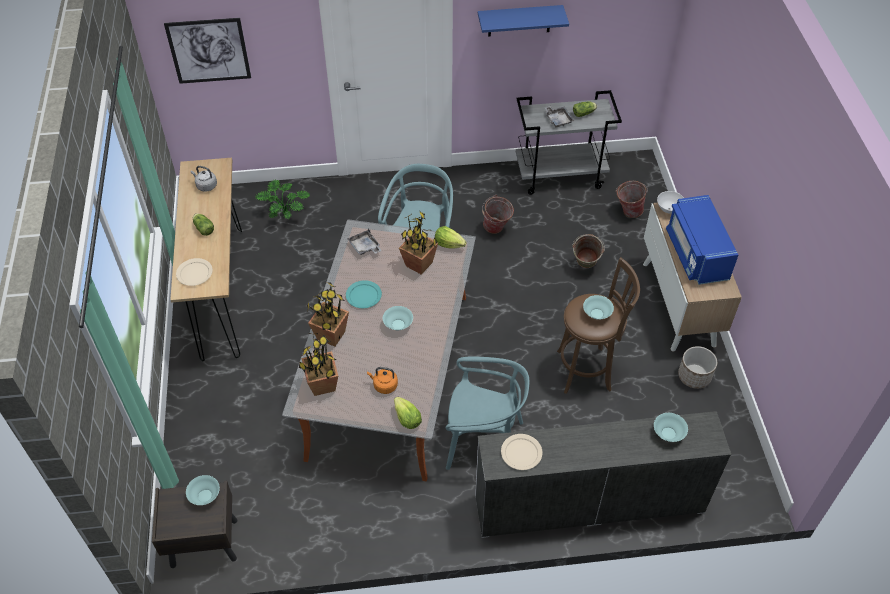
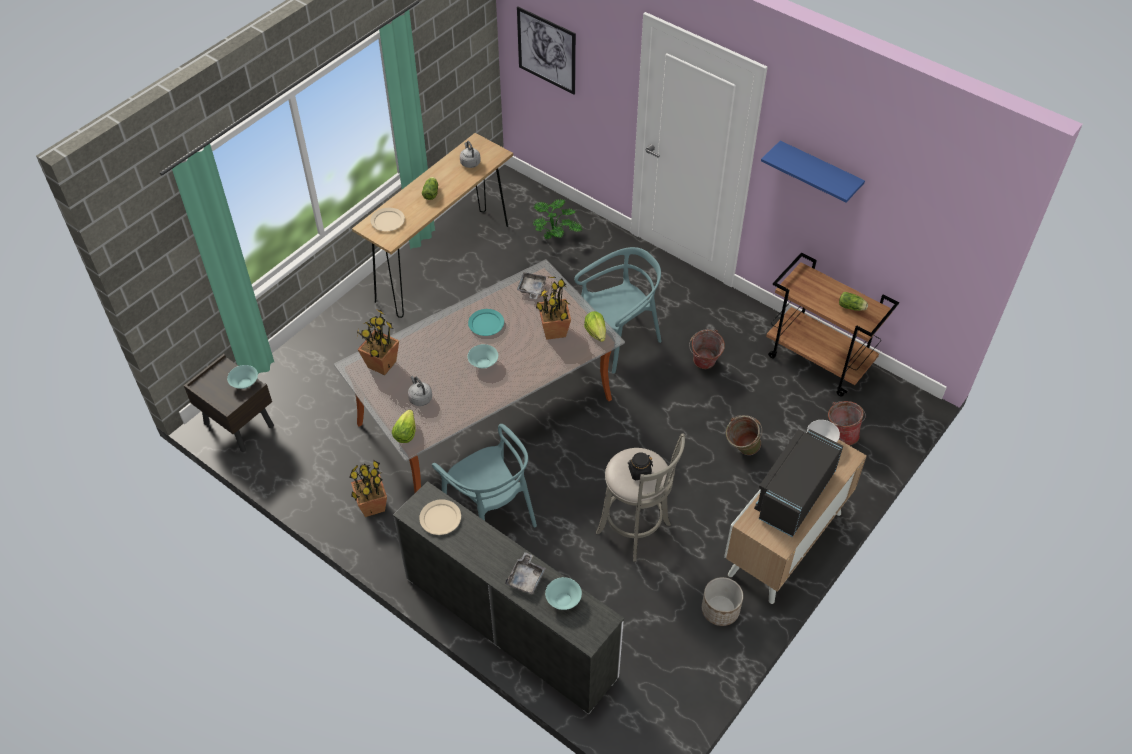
camera: 45 degrees right, 0 degrees up
(331, 336) = (429, 335): potted plant -> potted plant (372, 506)
(384, 385) = (420, 398): orange kettle -> grey kettle
(558, 119) = (820, 296): grey tray -> grey tray (526, 578)
(560, 175) = (819, 360): grey cart -> brown cart
(587, 370) = (636, 531): brown stool -> grey stool
(596, 313) = (639, 472): turquoise bowl -> black jar
(696, 254) = (794, 495): blue microwave -> black microwave

